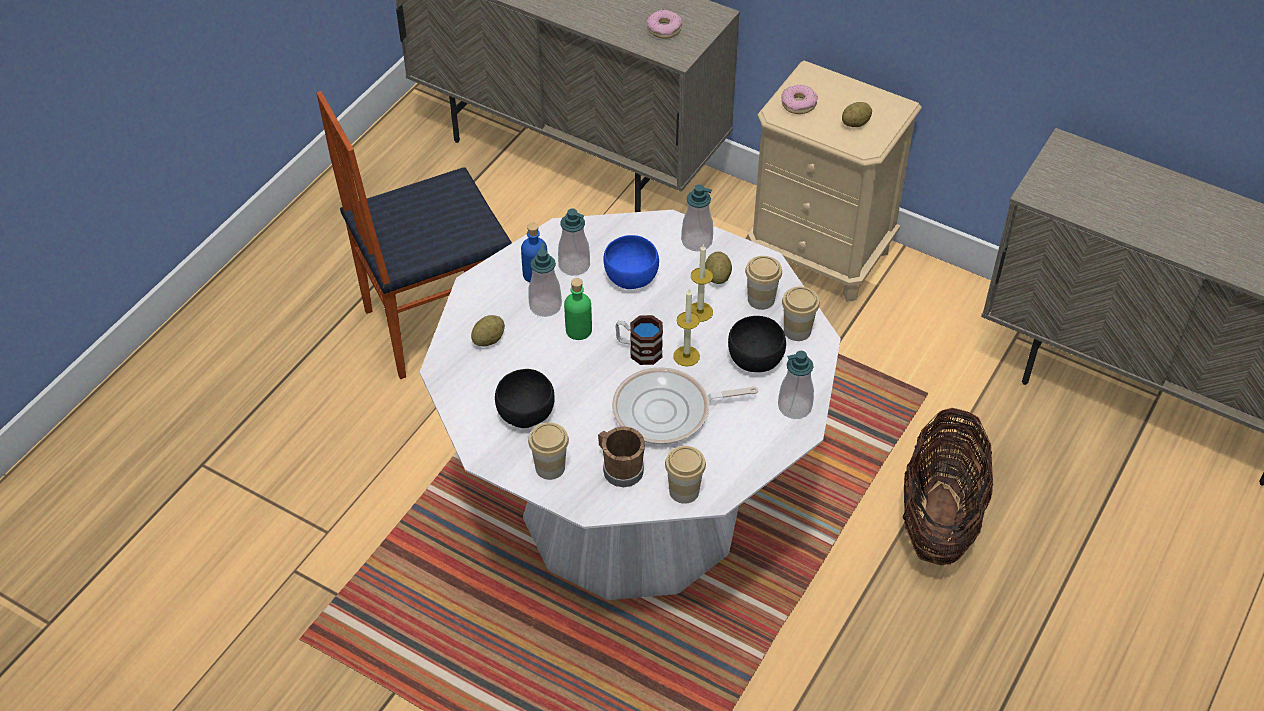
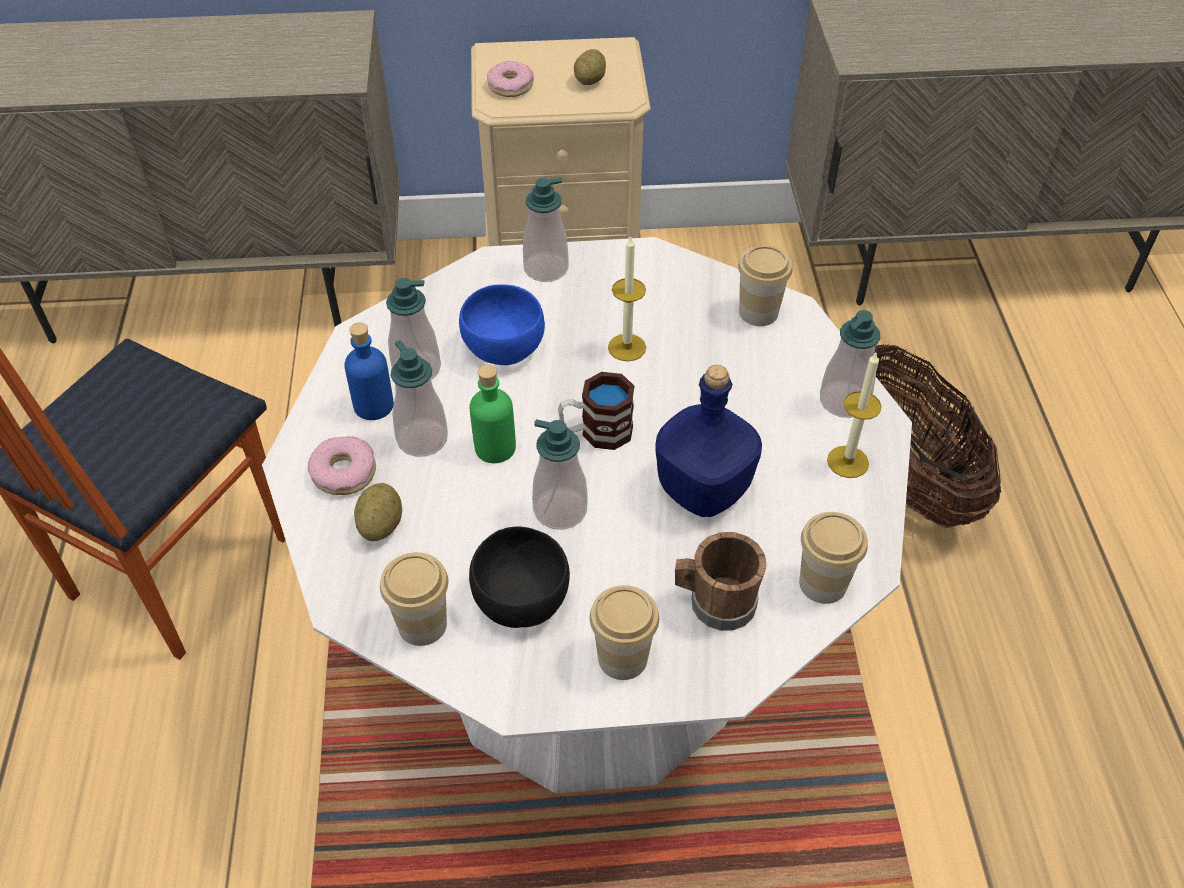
camera: 35 degrees left, 0 degrees up
(583, 380) = (560, 510): none -> soap dispenser
(664, 29) = (300, 58): donut -> donut (344, 472)
(668, 412) = (705, 491): frying pan -> blue bottle
(686, 356) = (661, 408): candle -> candle (847, 462)
(717, 277) = (609, 297): potato -> none
(755, 359) = (745, 369): black bowl -> none
(761, 299) = (683, 298): cup -> cup (422, 624)

